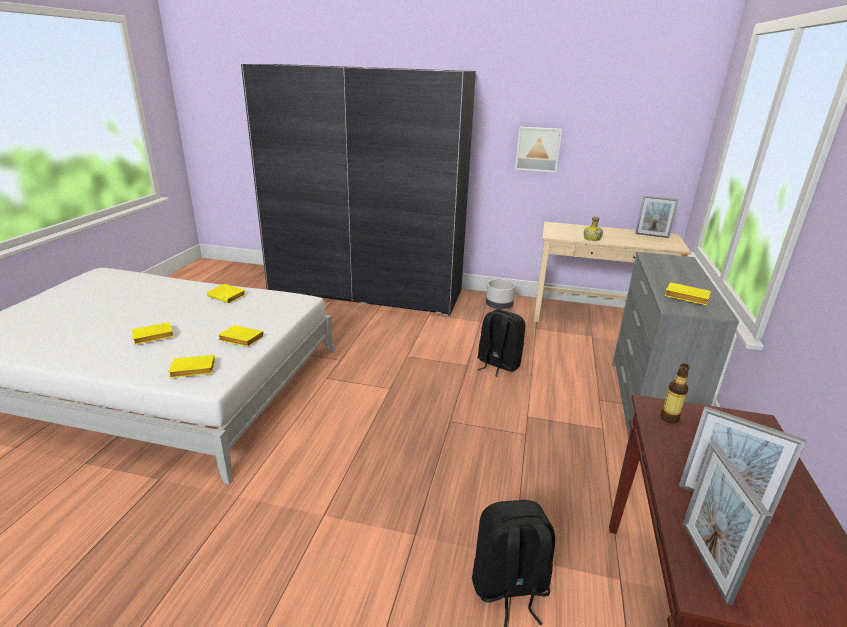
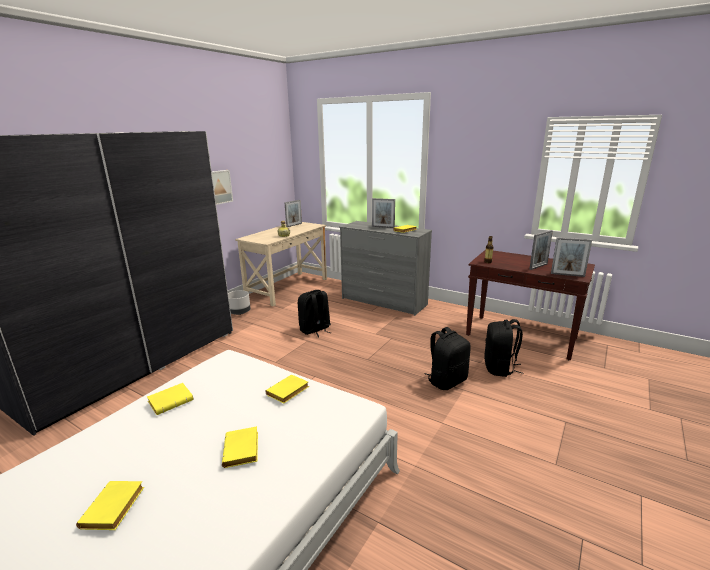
camera: 70 degrees left, 5 degrees down
(191, 370) = (333, 420): yellow book -> yellow book (114, 510)
(431, 511) = (446, 381): none -> black backpack
(684, 279) = (383, 227): none -> picture frame

